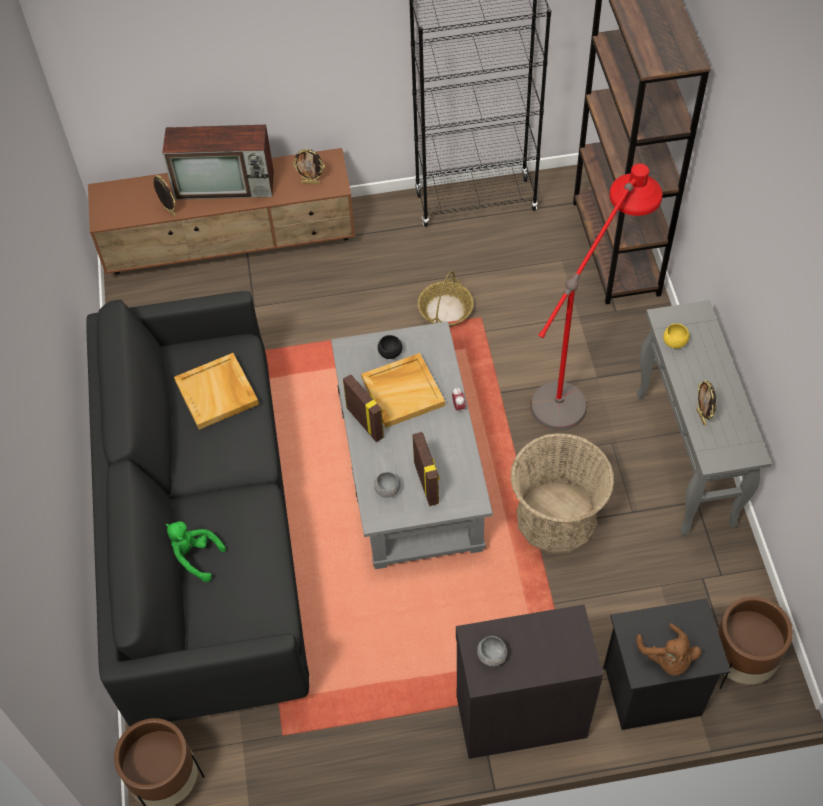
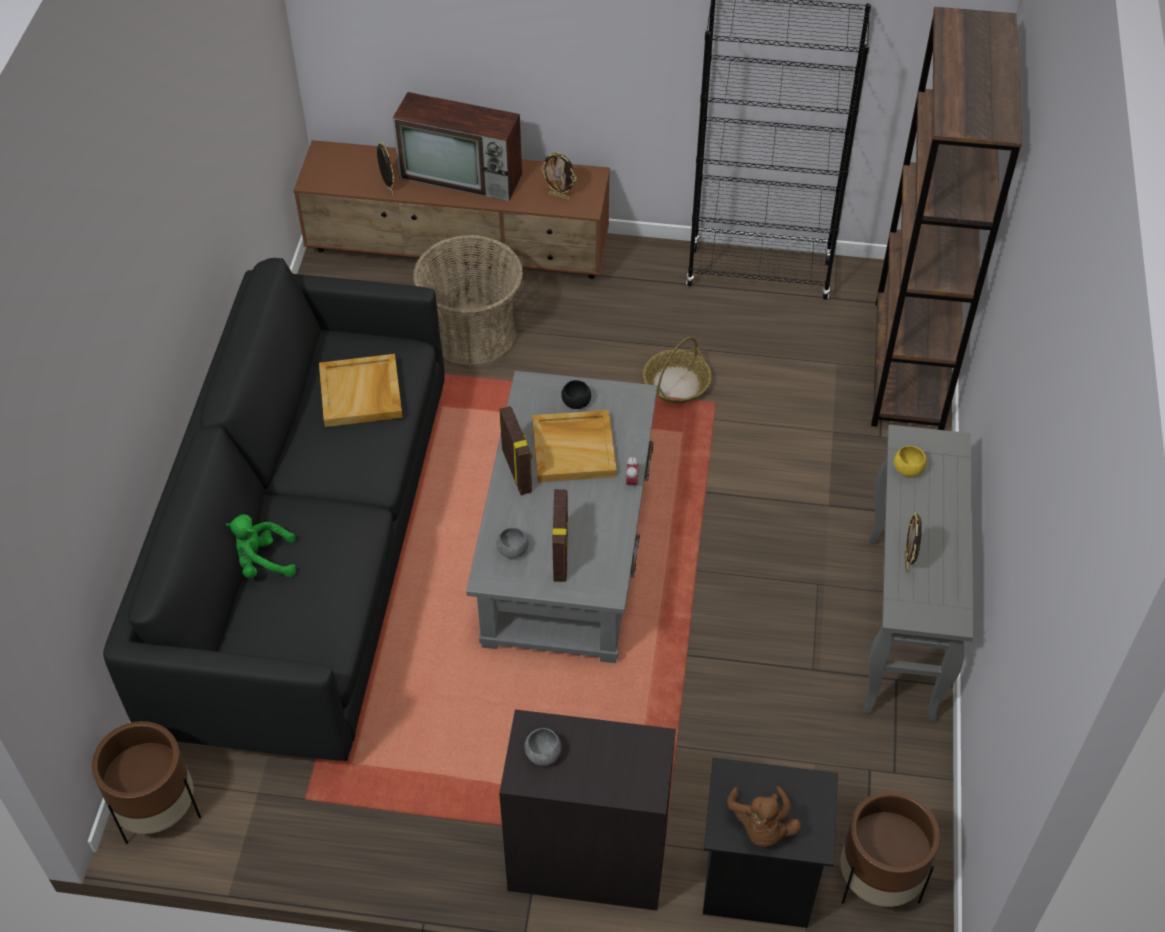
camera: 15 degrees right, 5 degrees down
(193, 558) = (262, 562): green plush toy -> green plush toy turned 45 degrees counterclockwise
(556, 518) = (717, 651): basket -> basket (472, 336)
(580, 379) = (807, 502): red floor lamp -> none

